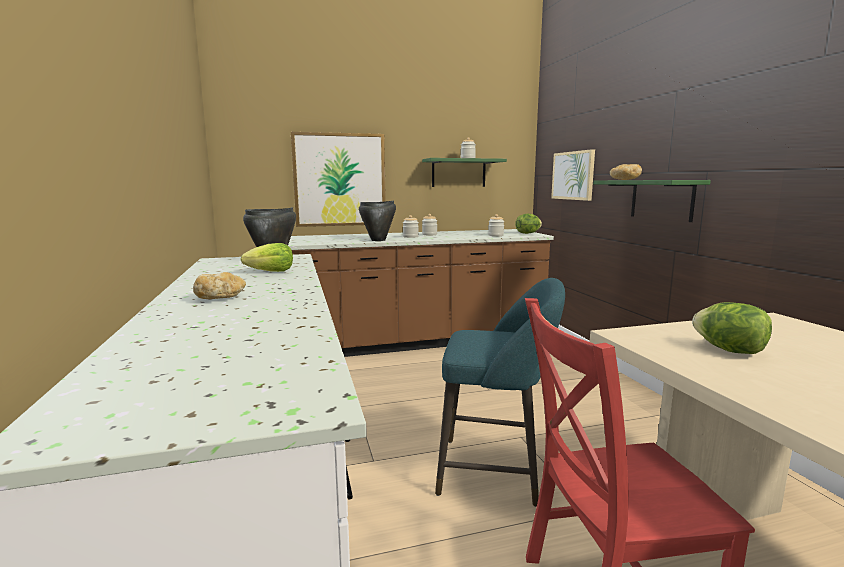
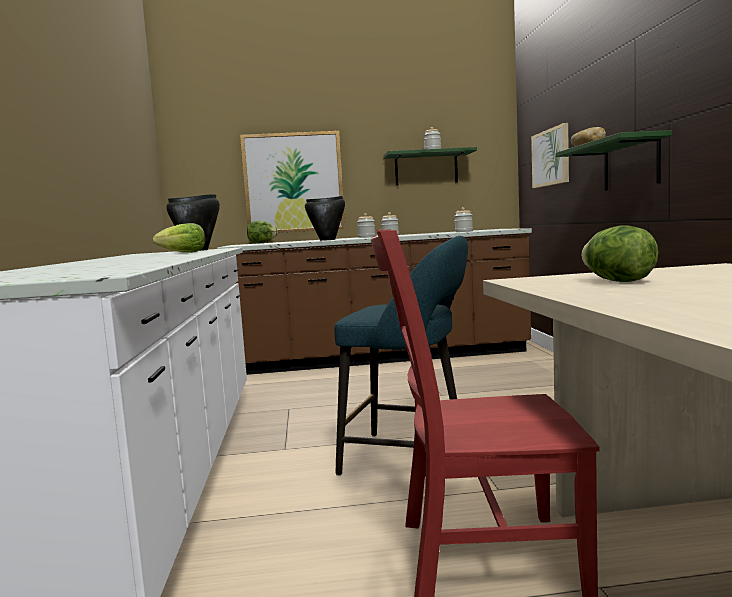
camera: 10 degrees right, 5 degrees down
(220, 297) = (112, 260): bread -> none
(528, 233) = (504, 229): lettuce -> lettuce (262, 243)

